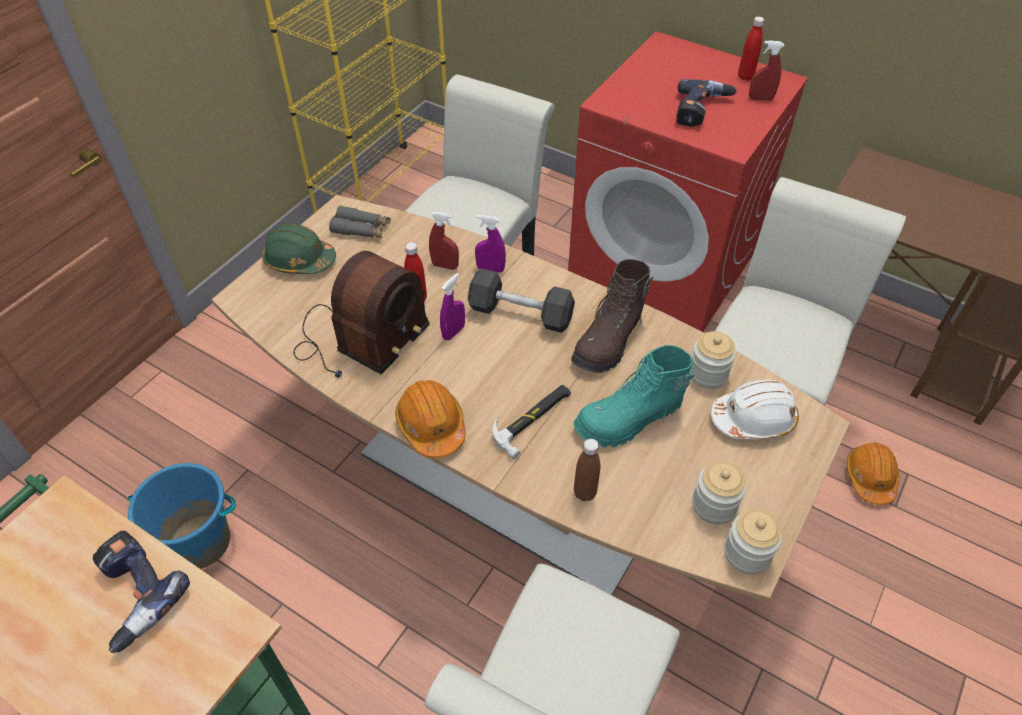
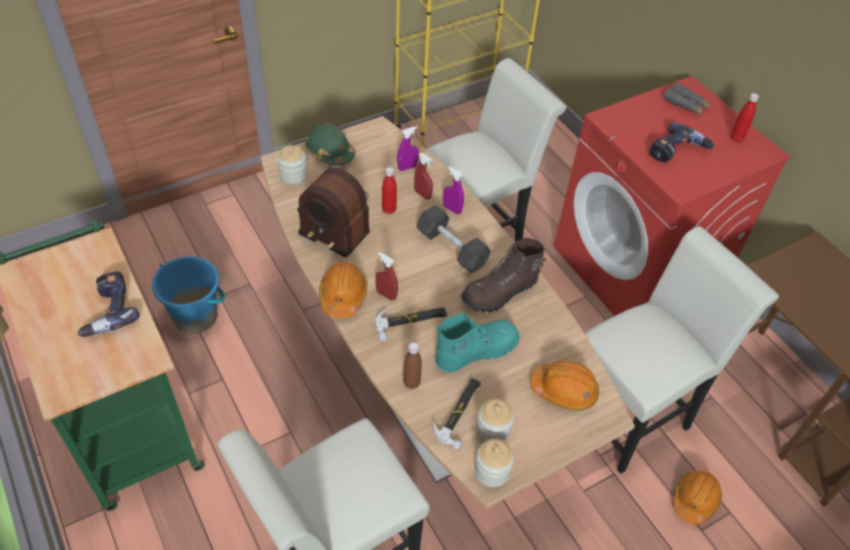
camera: 25 degrees right, 0 degrees up
(359, 339) = (334, 221): radio -> radio turned 60 degrees clockwise
(361, 229) = (383, 146): grey binoculars -> grey binoculars (686, 104)
(453, 332) = (398, 241): purple spray bottle -> purple spray bottle (407, 167)
(629, 420) = (475, 351): turquoise boot -> turquoise boot turned 150 degrees clockwise
(663, 501) = (460, 413): none -> hammer
(707, 373) = (554, 346): jar -> jar (293, 175)
(753, 419) = (564, 390): white hard hat -> orange hard hat
(760, 99) = (734, 160): red spray bottle -> red spray bottle (386, 294)

